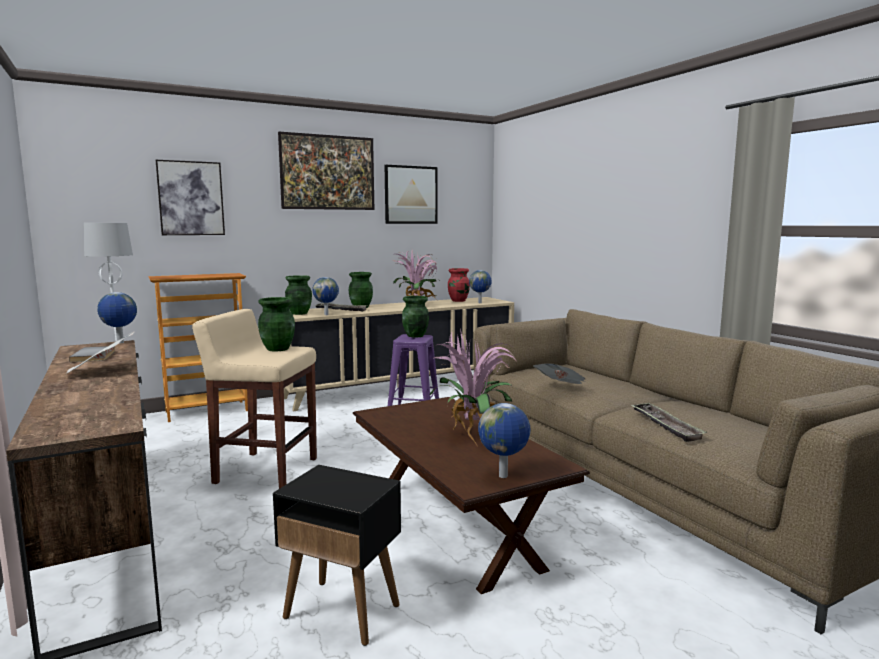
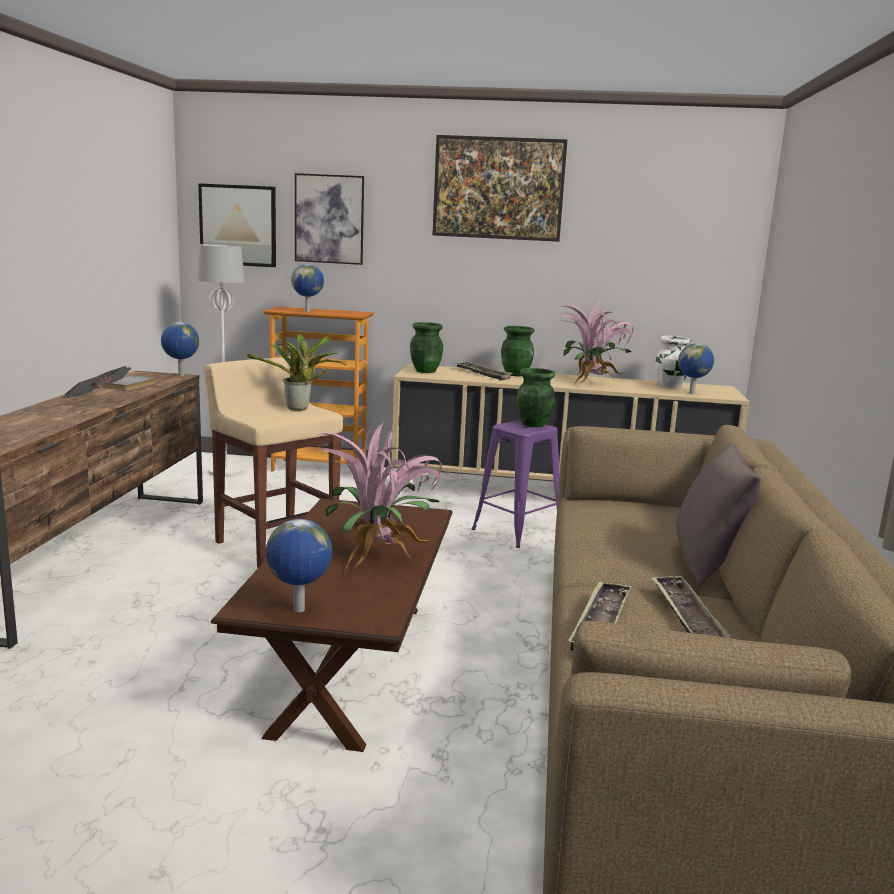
camera: 35 degrees right, 5 degrees up
(278, 349) = (299, 409): green vase -> potted plant
(326, 314) = (449, 377): globe -> globe (308, 311)
(343, 611) = (134, 695): black side table -> none
(411, 195) = (620, 222): picture -> picture (238, 225)
(458, 301) = (670, 385): red vase -> white vase
(560, 388) = (586, 536): newspaper -> none
(635, 387) = (707, 565): none -> grey pillow
(687, 411) = (688, 617): none -> tray

